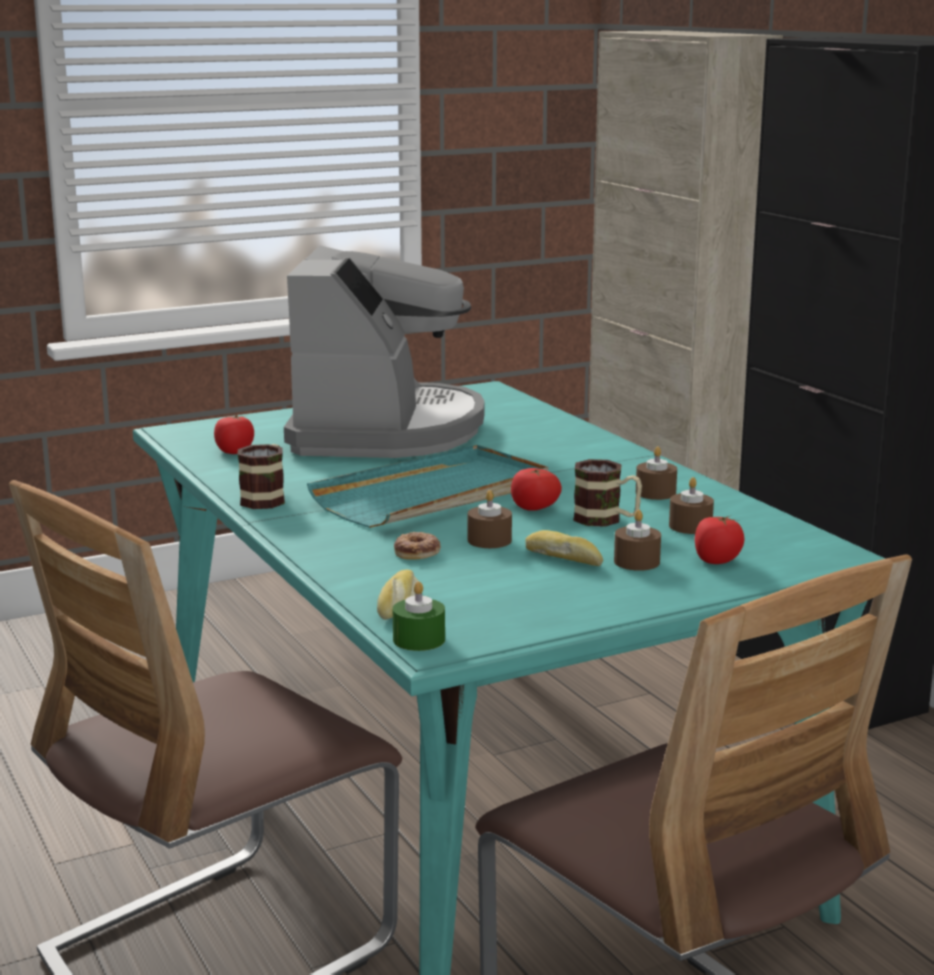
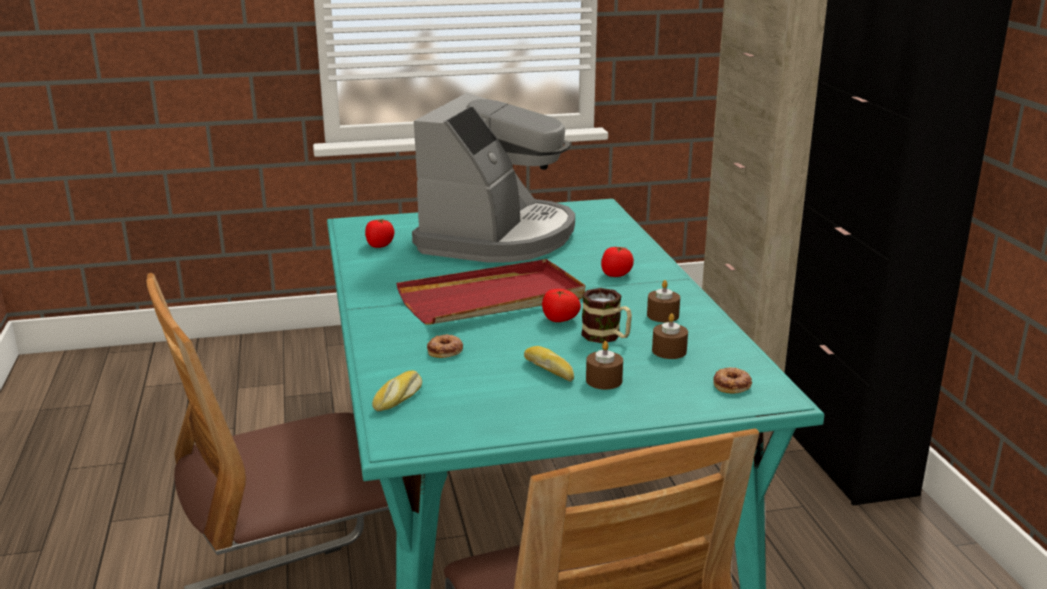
camera: 15 degrees right, 5 degrees up
(266, 498) = (373, 289): mug -> none
(419, 639) = (390, 433): green candle -> none
(433, 495) = (493, 299): turquoise tray -> red tray
(489, 540) = (505, 346): brown candle -> none
(716, 560) = (668, 386): tomato -> tomato (616, 274)
(787, 551) = (732, 385): none -> donut

